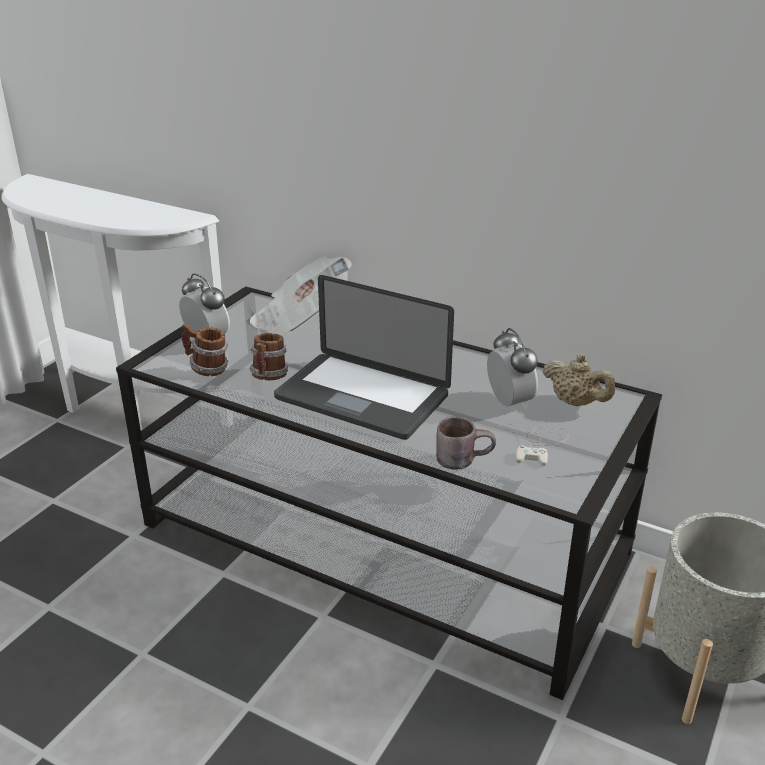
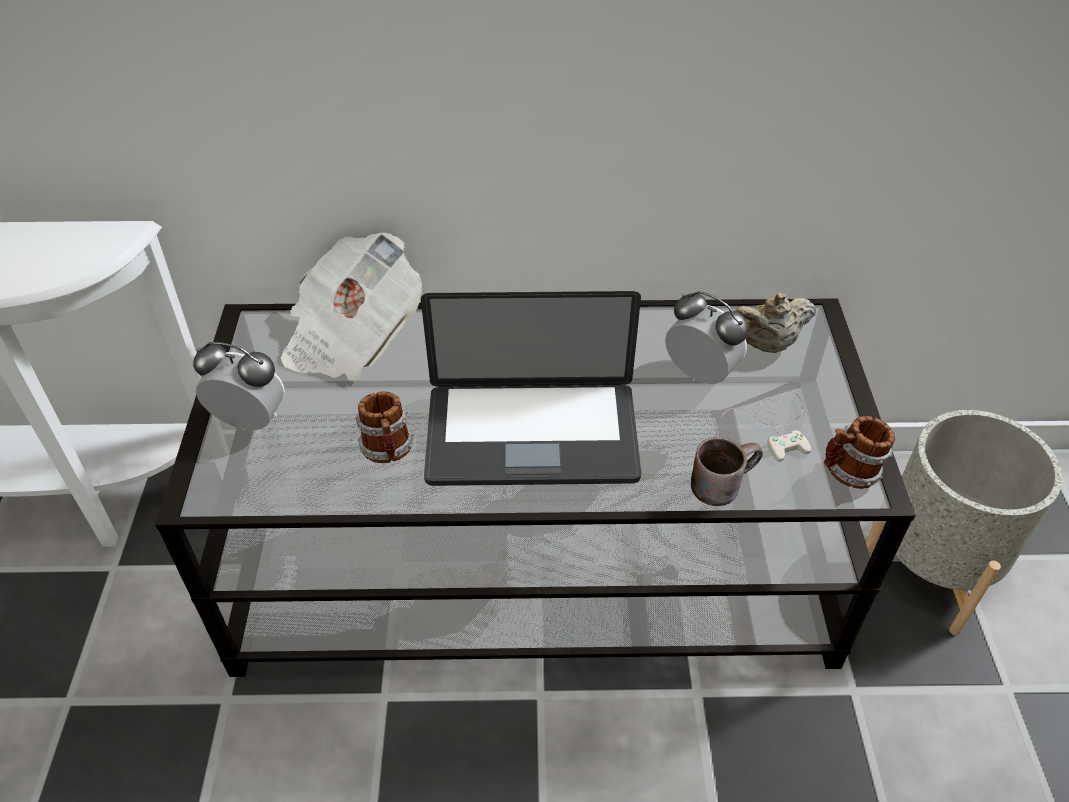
camera: 30 degrees left, 15 degrees up
(207, 369) = (292, 472): mug -> mug (848, 473)
(575, 402) = (766, 345): beige teapot -> beige teapot turned 150 degrees clockwise

